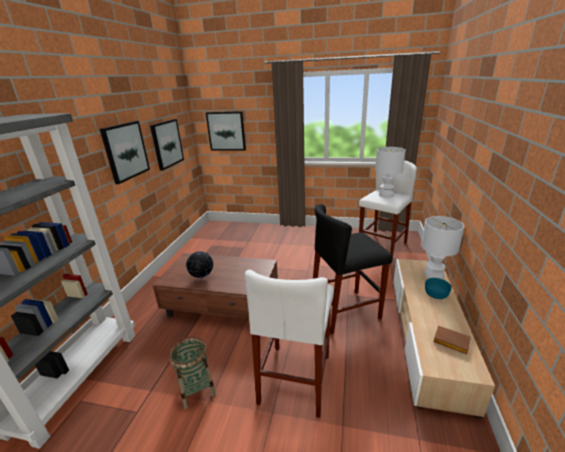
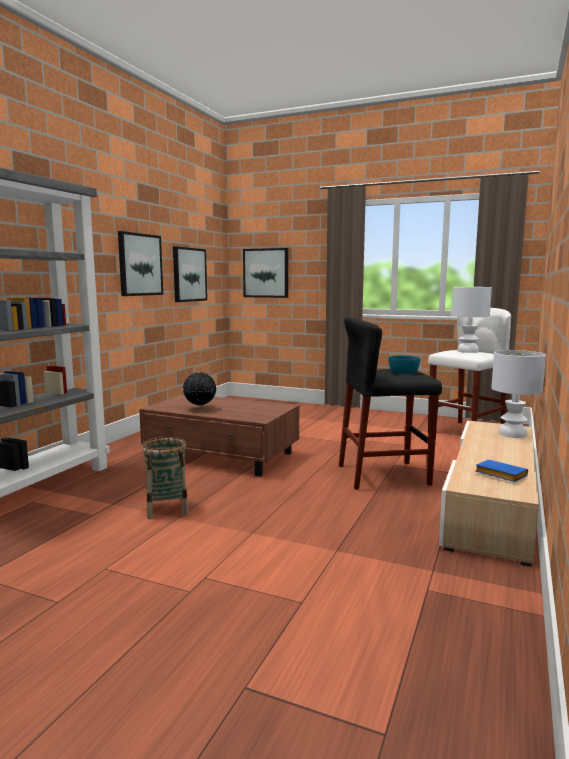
camera: 10 degrees right, 15 degrees down
(295, 378) = (291, 514): white stool -> none
(435, 294) = (504, 446): turquoise bowl -> turquoise bowl (403, 372)
(450, 342) = (499, 475): brown book -> blue book

